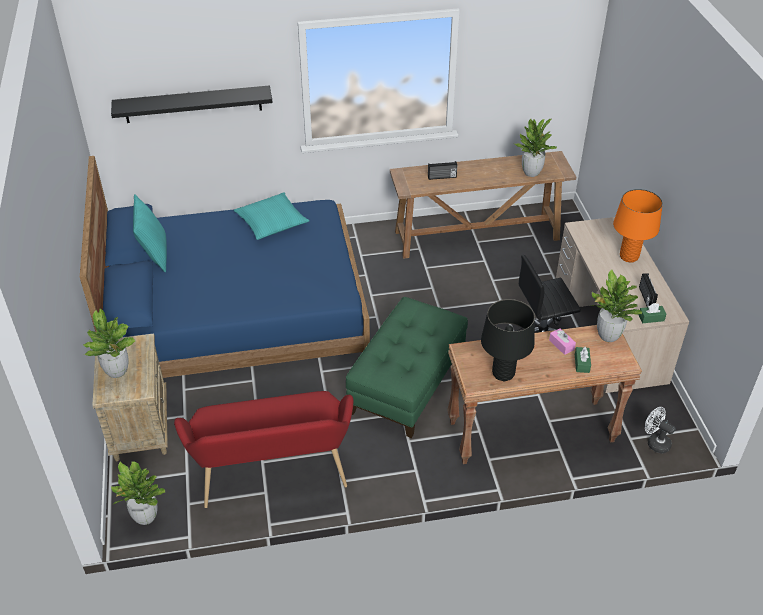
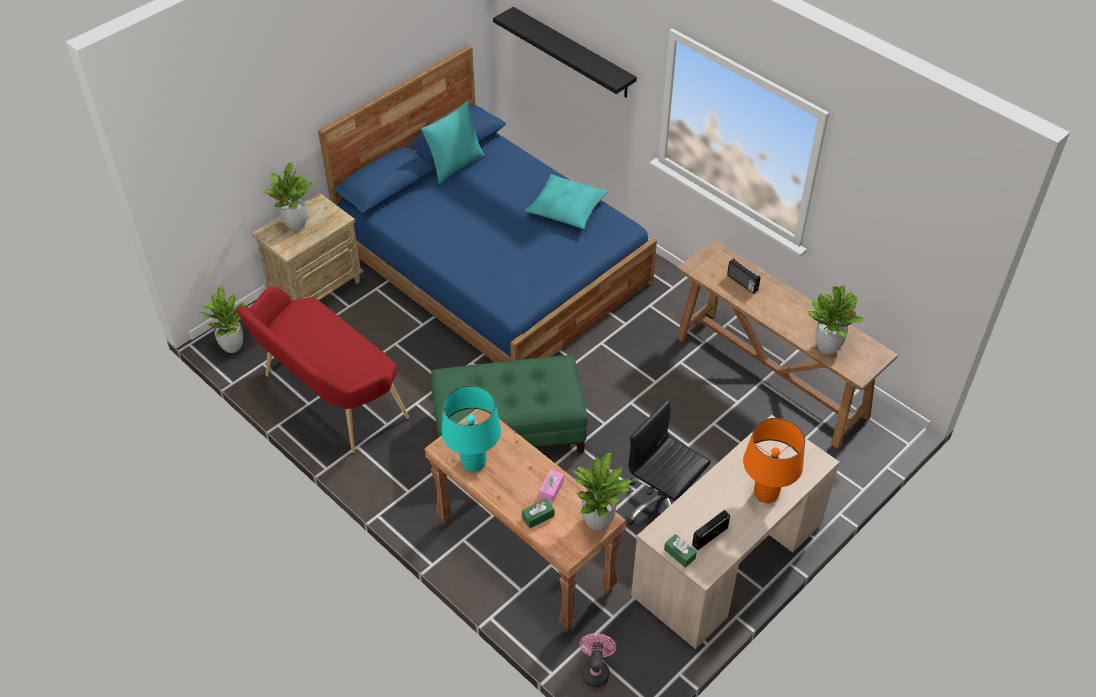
camera: 55 degrees right, 5 degrees up
(503, 374) = (473, 462): black table lamp -> turquoise table lamp
(655, 442) = (595, 670): white fan -> pink fan

